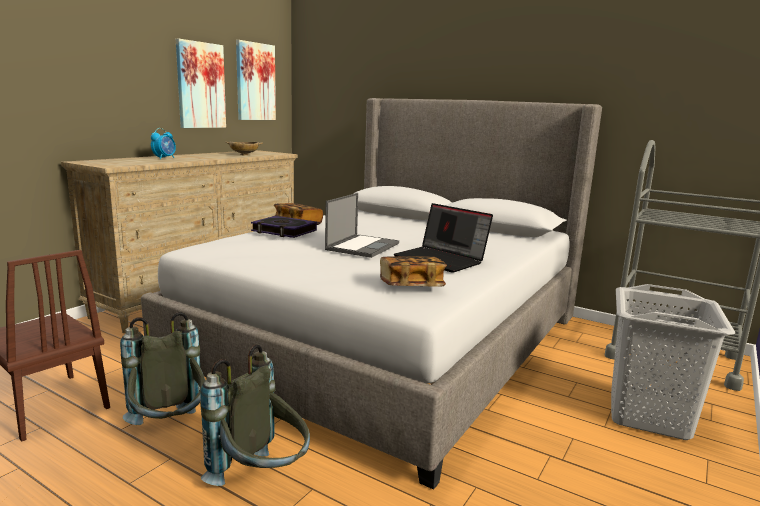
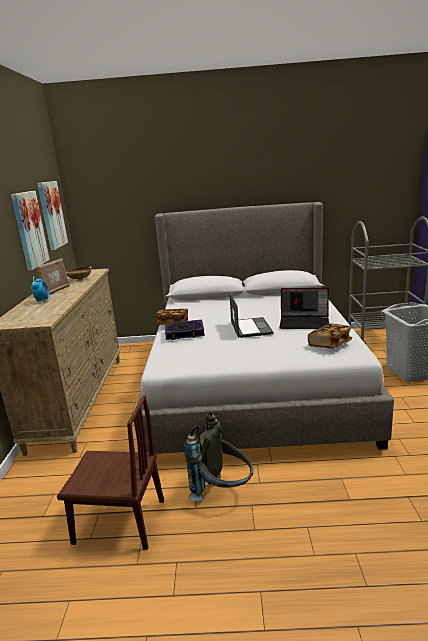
camera: 30 degrees left, 5 degrees up
(199, 156) = (56, 291): none -> picture frame
(262, 479) = (313, 487): grey backpack -> none

